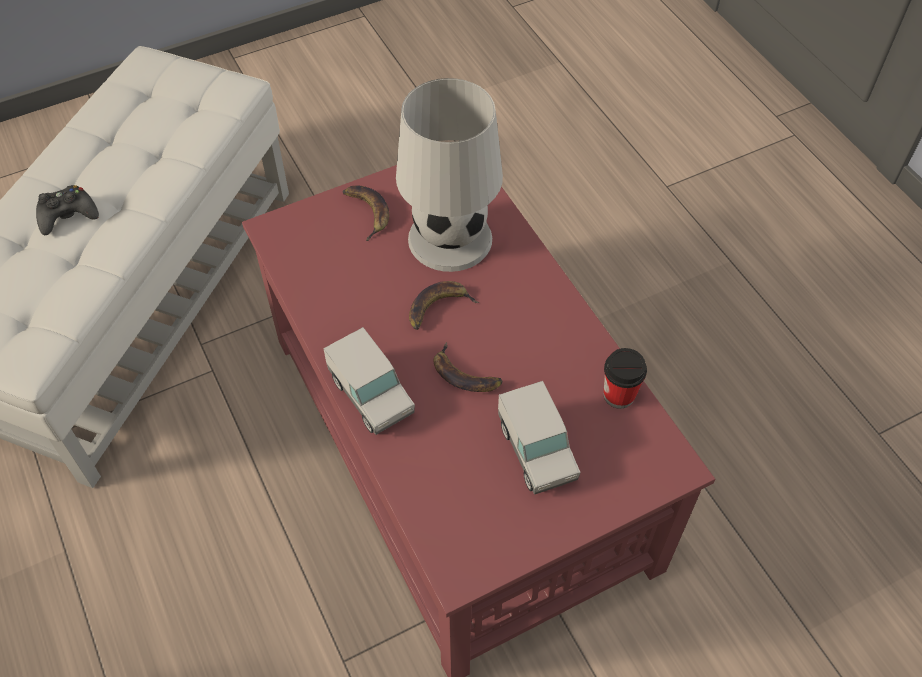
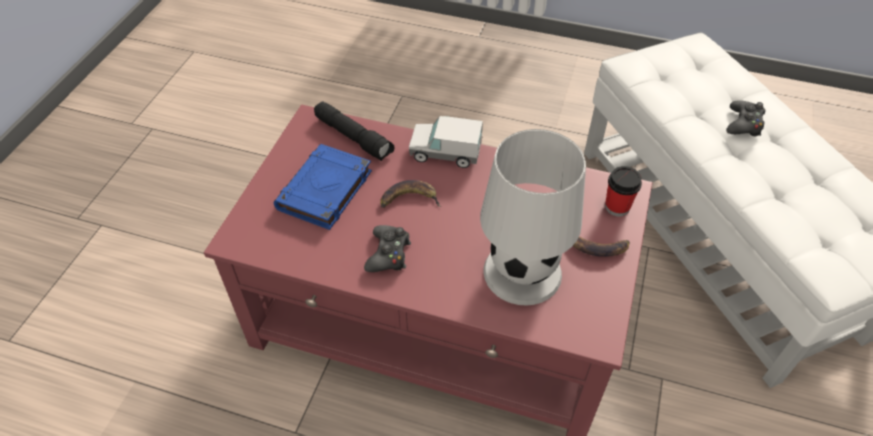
camera: 135 degrees right, 5 degrees down
(438, 308) = (470, 222): banana -> none
(438, 498) = (354, 137): none -> black flashlight
(536, 451) = (324, 191): toy truck -> blue book
(541, 336) = (388, 254): none -> black game controller
(619, 395) = (304, 256): cup -> cup (617, 207)

